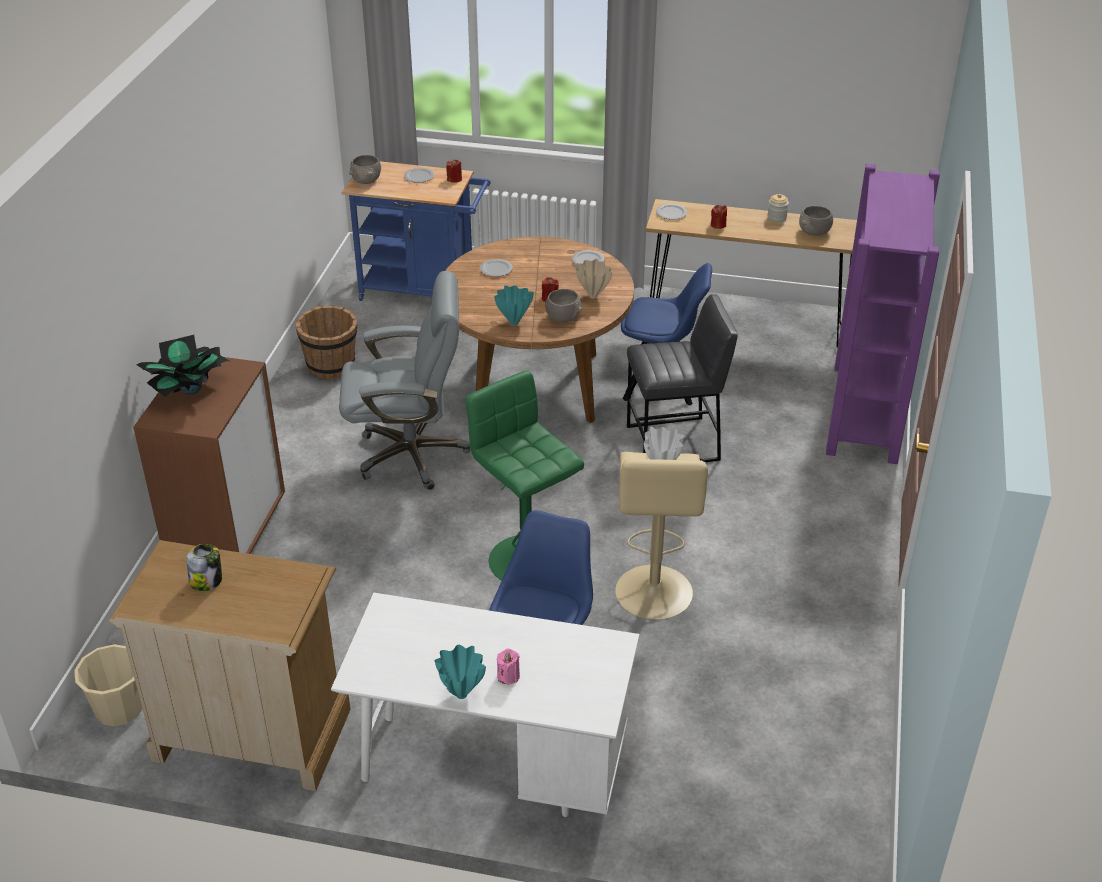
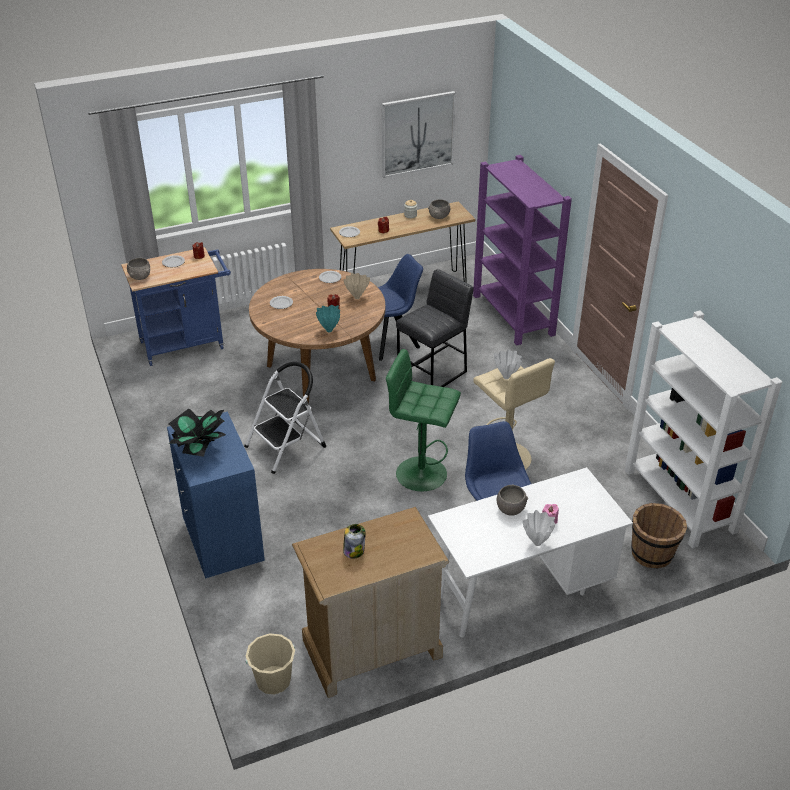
camera: 35 degrees left, 0 degrees up
(227, 532) = (223, 544): brown cabinet -> blue cabinet
(331, 366) = (177, 414): brown bucket -> brown bucket (652, 554)
(409, 455) = (288, 446): grey office chair -> step ladder
(462, 694) = (537, 542): turquoise vase -> white vase
(563, 317) = (354, 316): grey bowl -> grey bowl (510, 508)
(820, 100) = (417, 134): none -> picture
(838, 768) = (679, 500): none -> white bookcase

